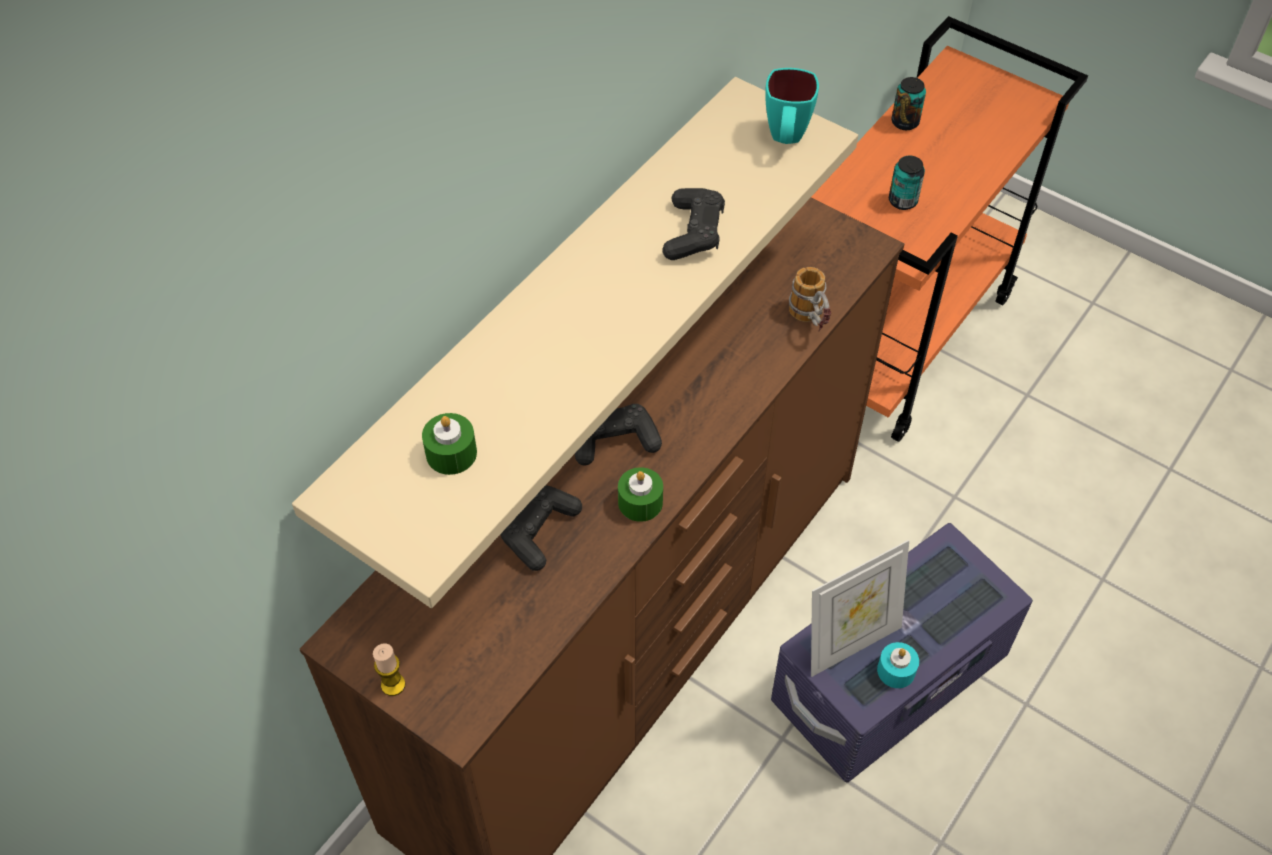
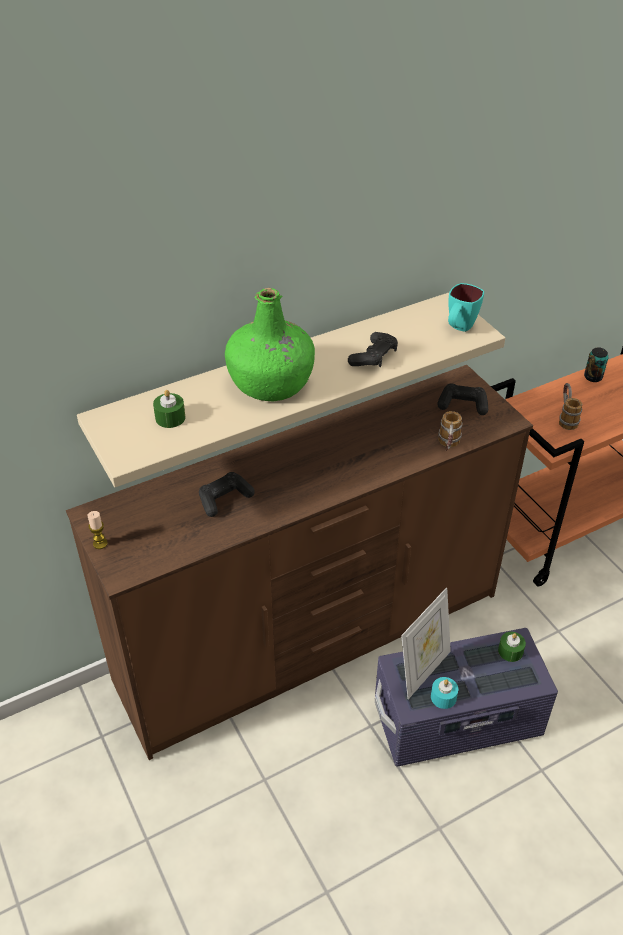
camera: 25 degrees right, 10 degrees down
(569, 330) = (272, 382): none -> green bottle
(615, 441) = (294, 470): black game controller -> black game controller (463, 405)
(640, 502) = (289, 504): green candle -> green candle (510, 651)
(850, 642) = (423, 670): picture frame -> picture frame turned 45 degrees counterclockwise
(902, 201) = (565, 417): can -> mug

